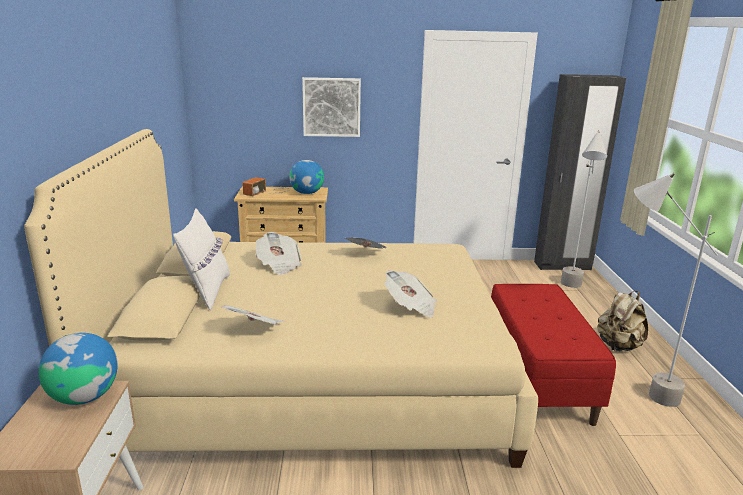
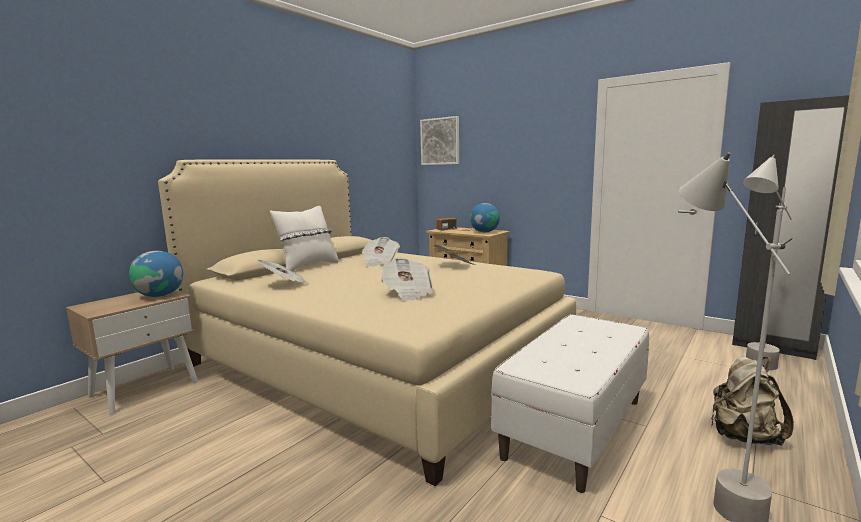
camera: 40 degrees right, 10 degrees down
(331, 107) = (515, 159): picture -> picture (440, 141)
(537, 379) = (574, 427): red bench -> white bench

